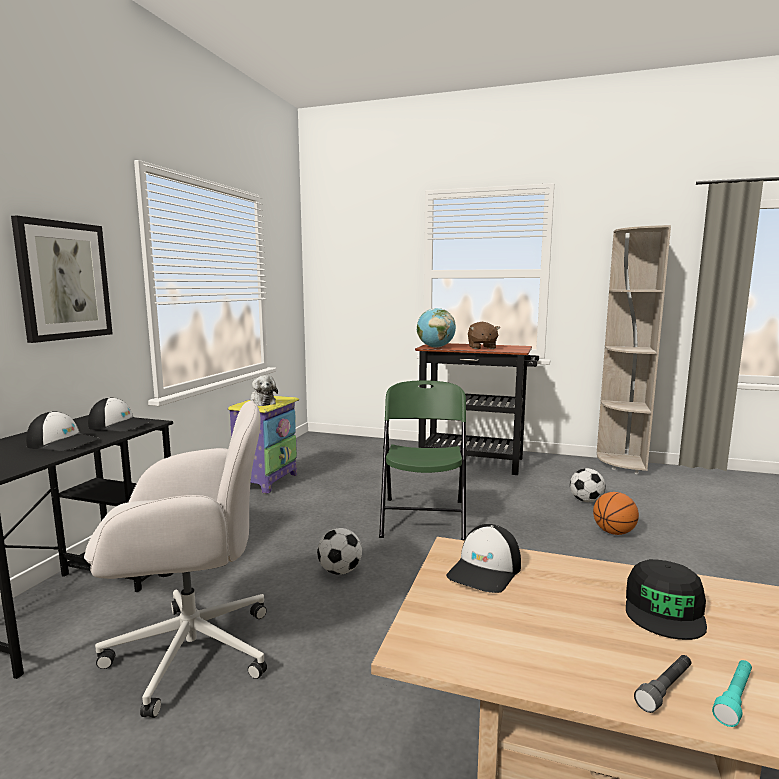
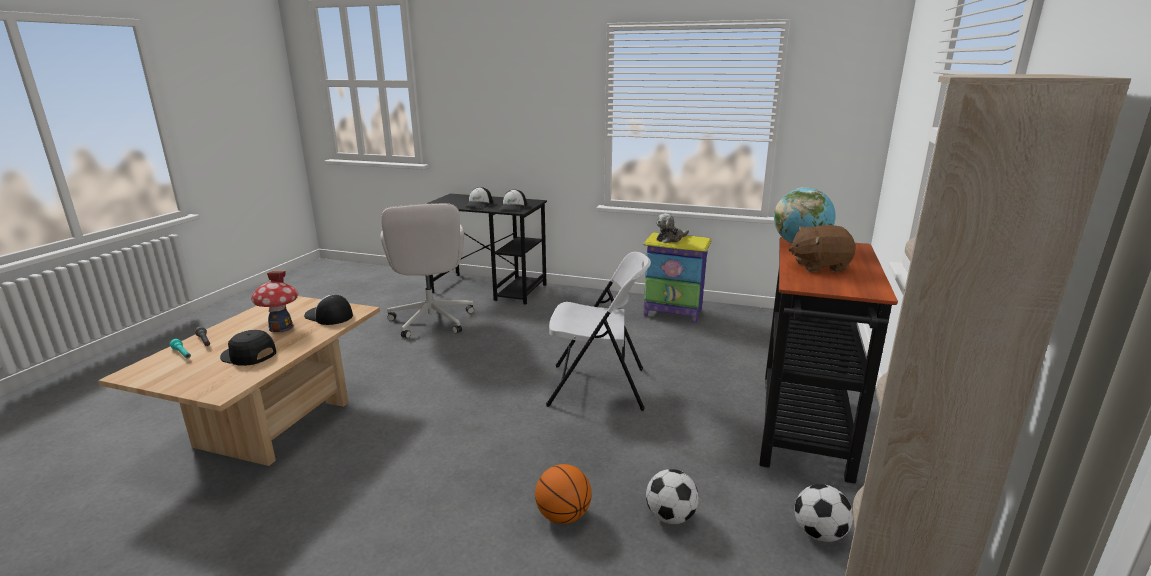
camera: 90 degrees right, 10 degrees up
(64, 281) = (539, 115): picture -> none
(340, 571) = (504, 352): football -> football (819, 533)
(424, 519) = (597, 387): green chair -> white chair
(551, 606) = (281, 327): none -> toy house

